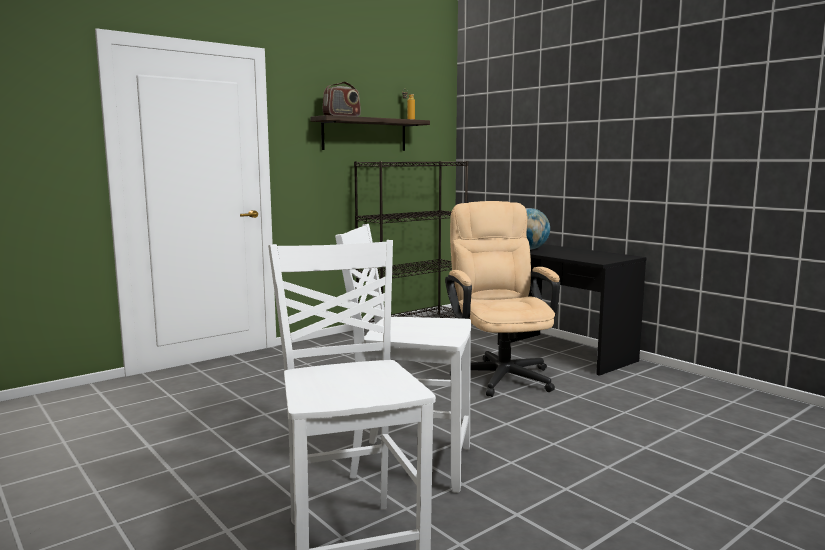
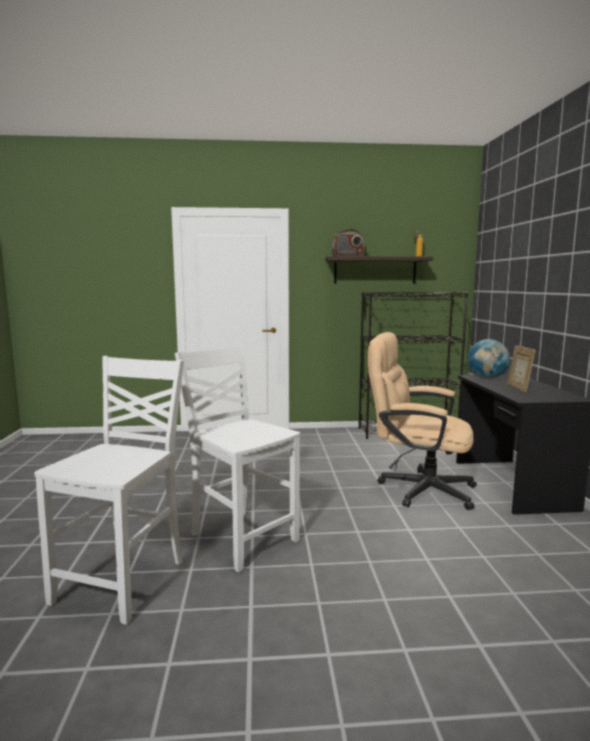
camera: 35 degrees right, 0 degrees up
(500, 374) = (417, 488): beige office chair -> beige office chair turned 90 degrees counterclockwise
(574, 254) = (518, 388): none -> picture frame

